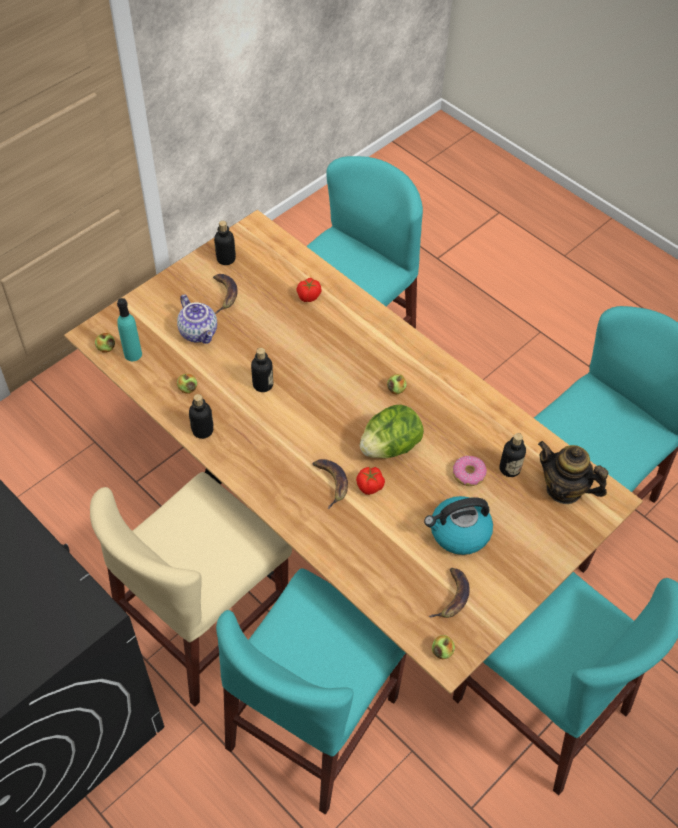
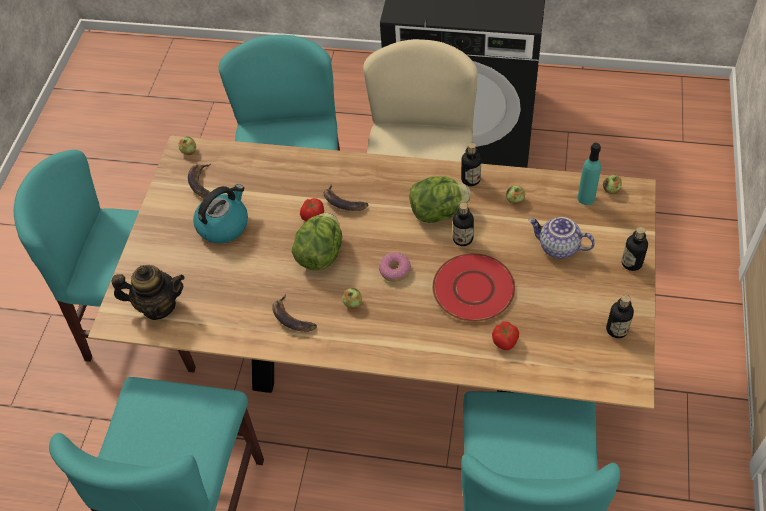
camera: 150 degrees right, 0 degrees up
(225, 294) = (577, 294): banana -> banana (292, 318)
(259, 419) = (438, 212): none -> lettuce
(293, 343) = (473, 288): none -> red plate
(468, 474) = (243, 271): donut -> donut (394, 270)
(509, 469) = (213, 295): bottle -> bottle (631, 263)

